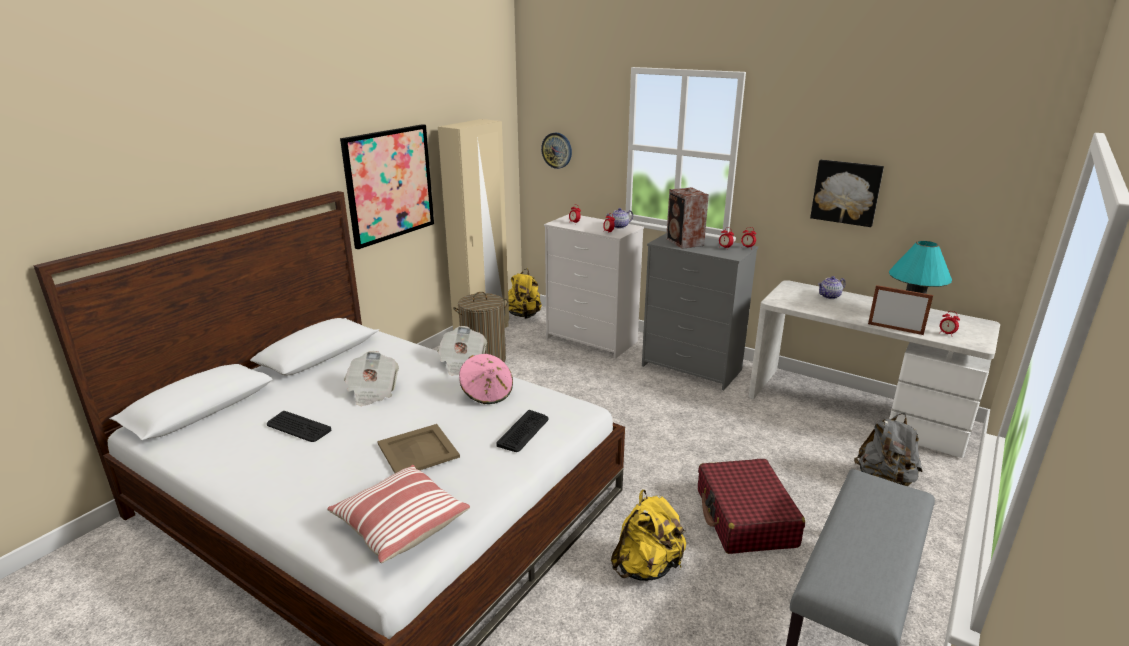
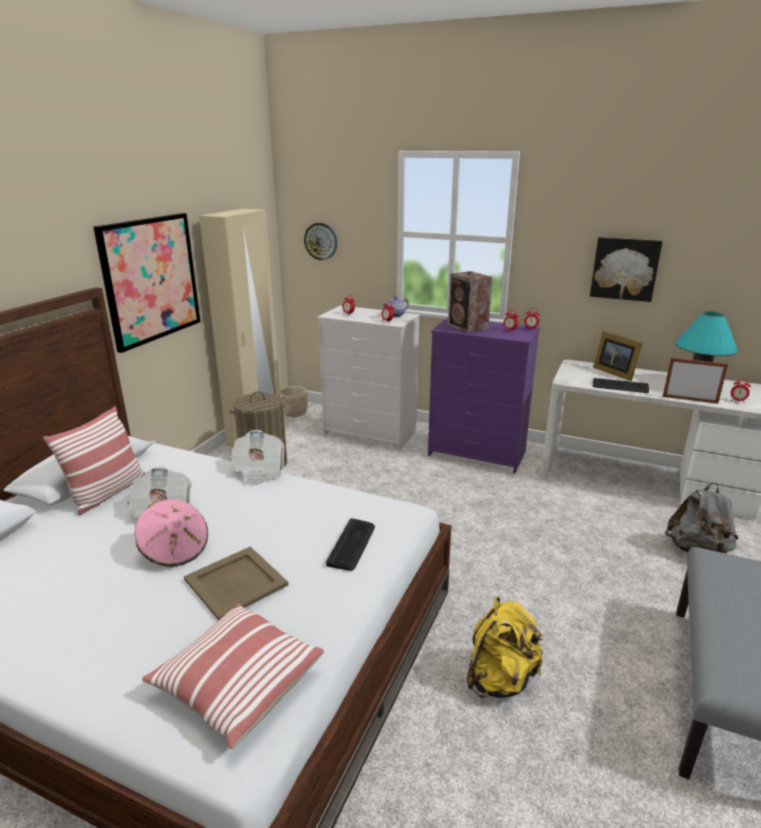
camera: 10 degrees left, 0 degrees up
(298, 427) = (79, 569): keyboard -> keyboard (620, 386)
(332, 370) = (107, 492): none -> pillow
(487, 393) = (297, 504): pink hat -> pink hat (175, 550)
(524, 315) = (295, 413): yellow backpack -> beige planter
(692, 368) = (478, 453): grey dresser -> purple dresser
(745, 518) = (581, 608): red suitcase -> none
(830, 296) = (614, 372): teapot -> picture frame

